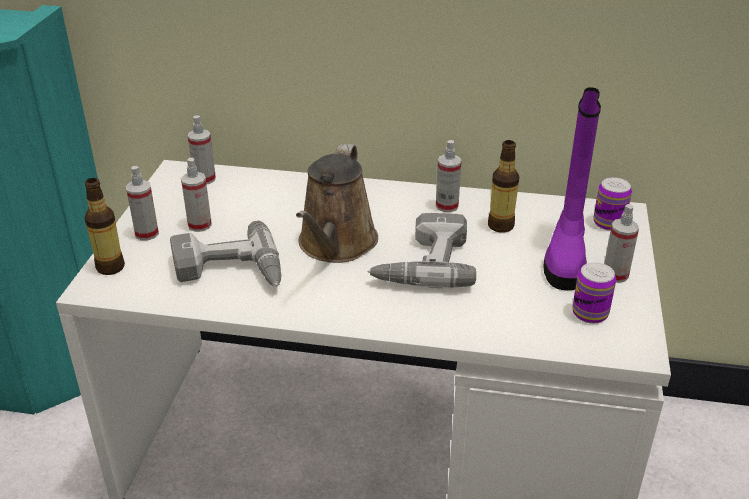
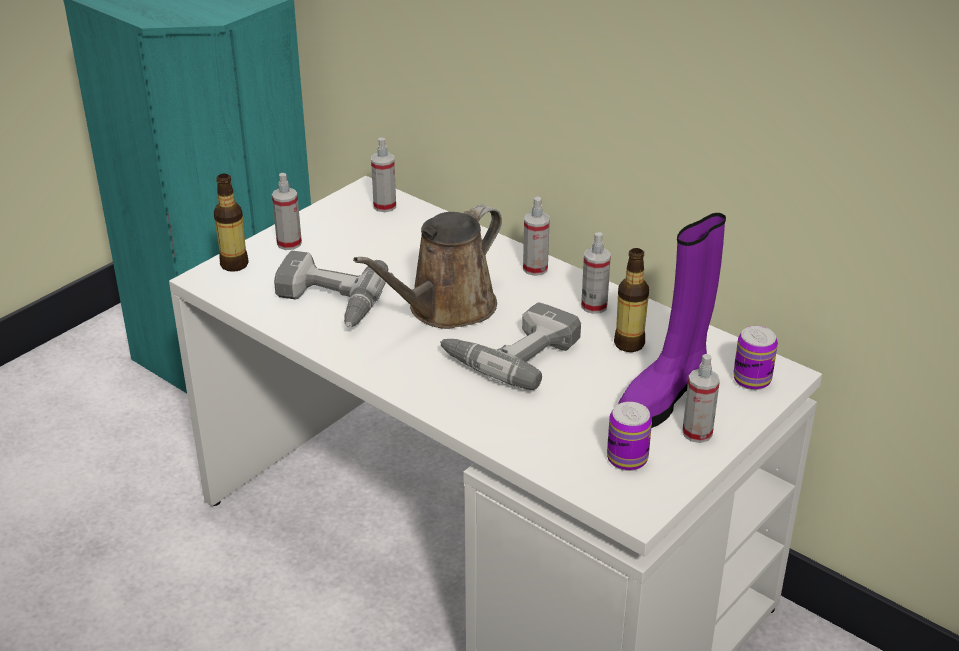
camera: 30 degrees right, 0 degrees up
(199, 225) = (341, 250): spray bottle -> spray bottle (535, 268)

